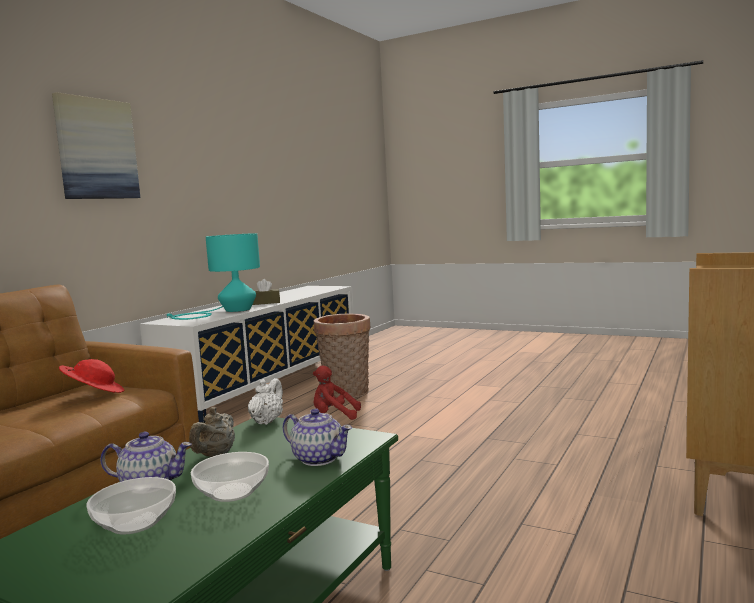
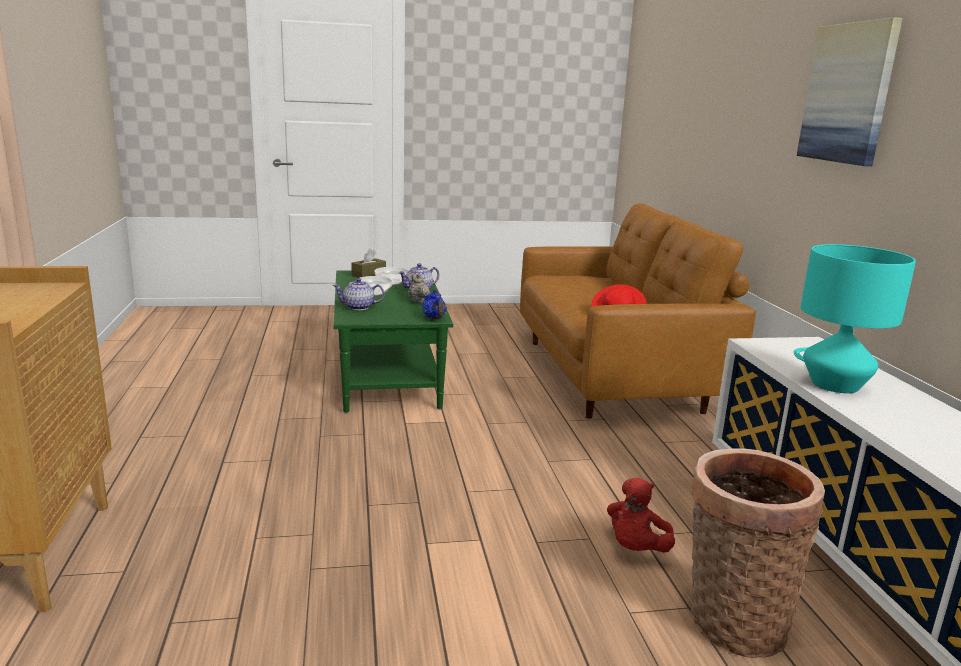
camera: 140 degrees right, 10 degrees up
(265, 303) = (894, 419): brown tissue box -> brown tissue box (368, 275)
(267, 421) = (434, 319): white teapot -> blue teapot
(334, 416) = (636, 549): red plush toy -> red plush toy turned 150 degrees clockwise

